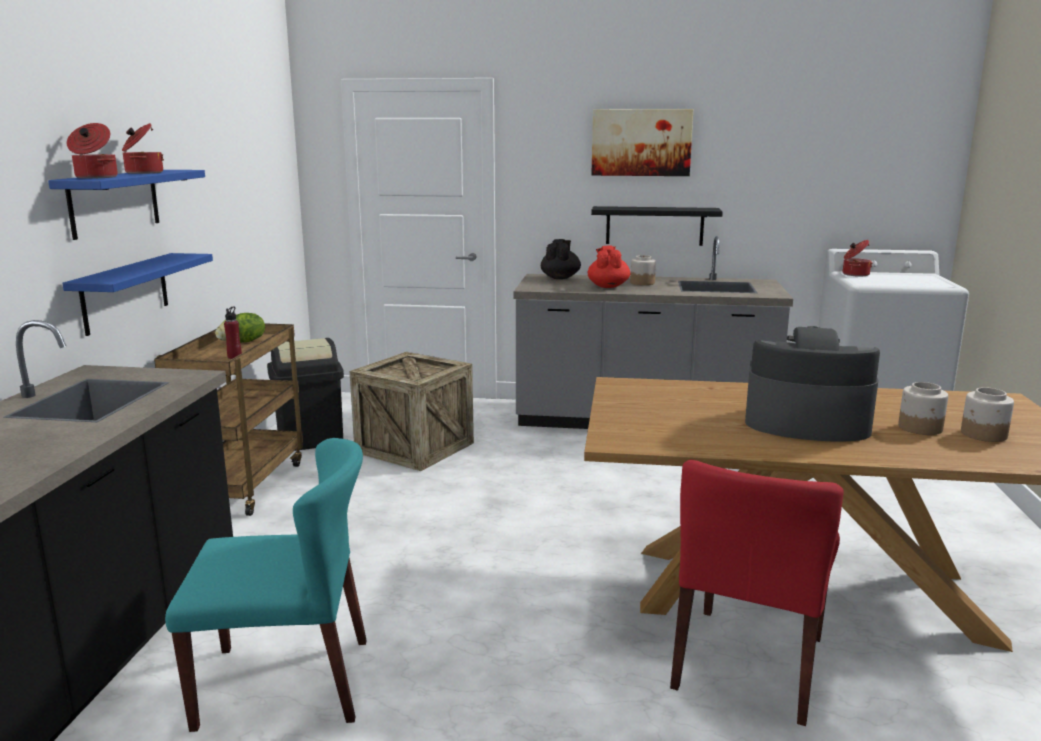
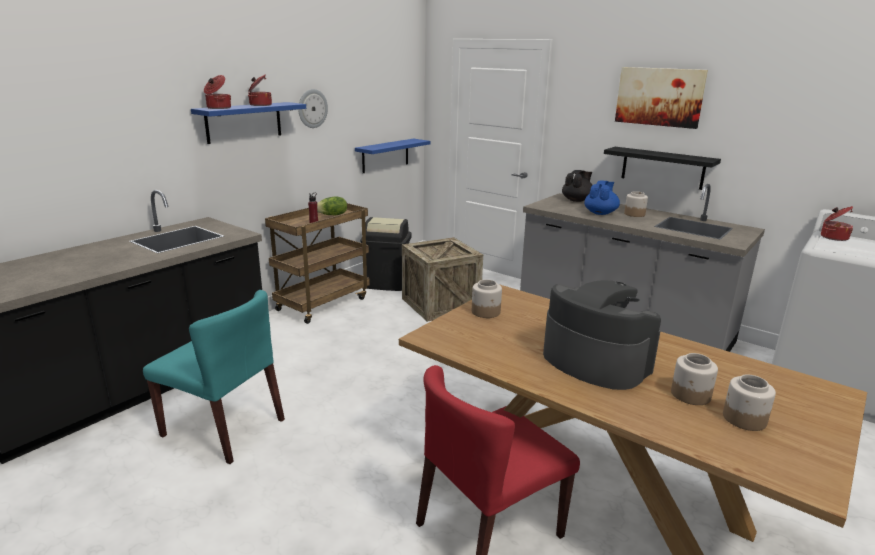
camera: 30 degrees right, 5 degrees up
(125, 293) = (248, 177): blue shelf -> blue shelf (385, 155)
(189, 180) = (312, 108): none -> wall clock
(608, 286) = (600, 213): red teapot -> blue teapot
(631, 405) = (486, 312): none -> jar

